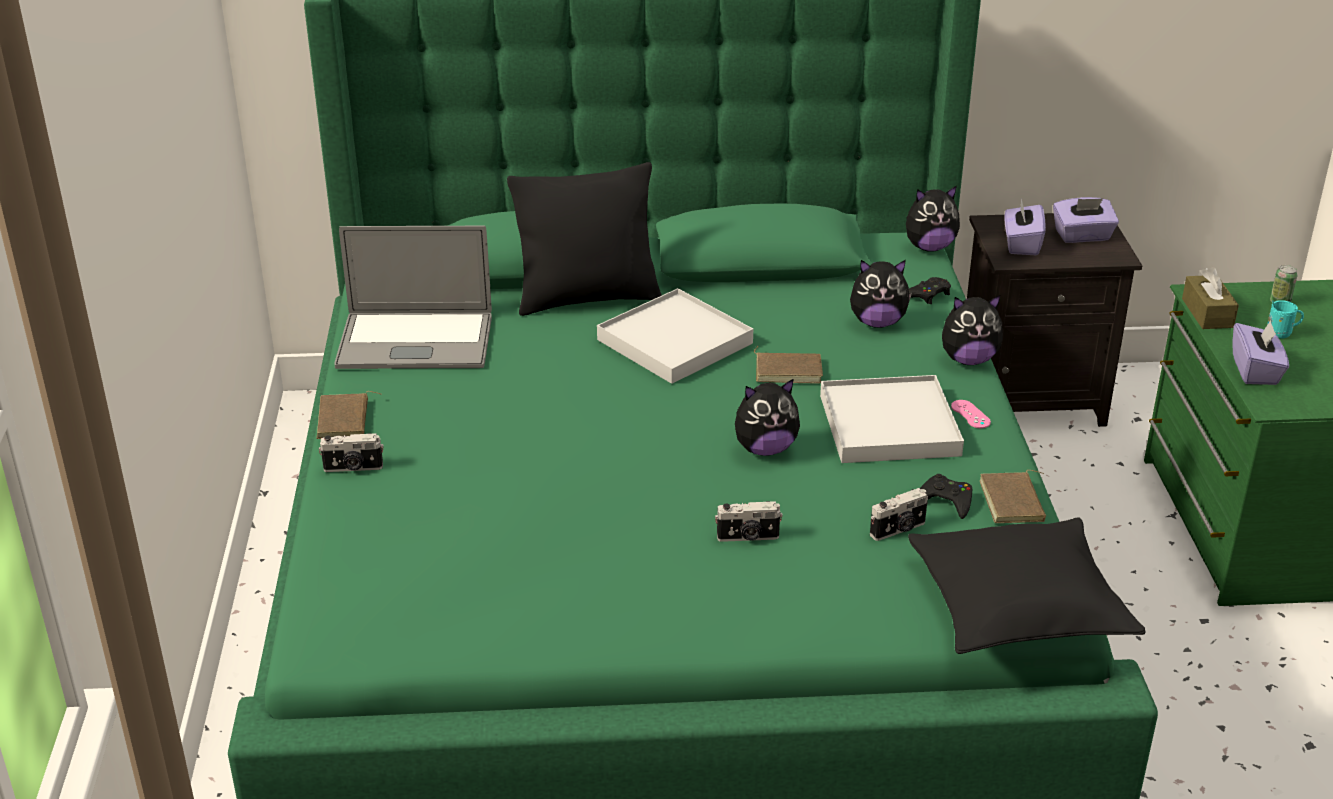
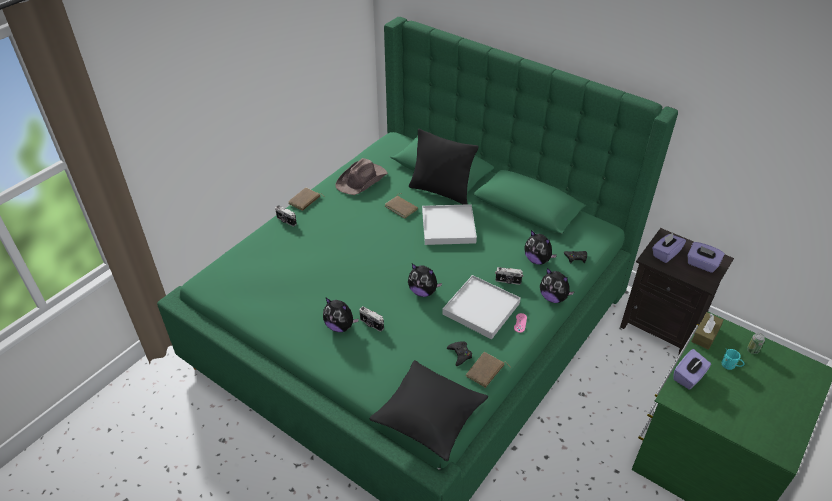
camera: 40 degrees right, 10 degrees up
(415, 341) = (362, 180): laptop -> brown hat
(788, 370) = (474, 262): brown book -> brown book (402, 208)
(899, 530) = (427, 355): camera -> camera (508, 281)
(929, 247) = (608, 235): plush toy -> plush toy (340, 326)

